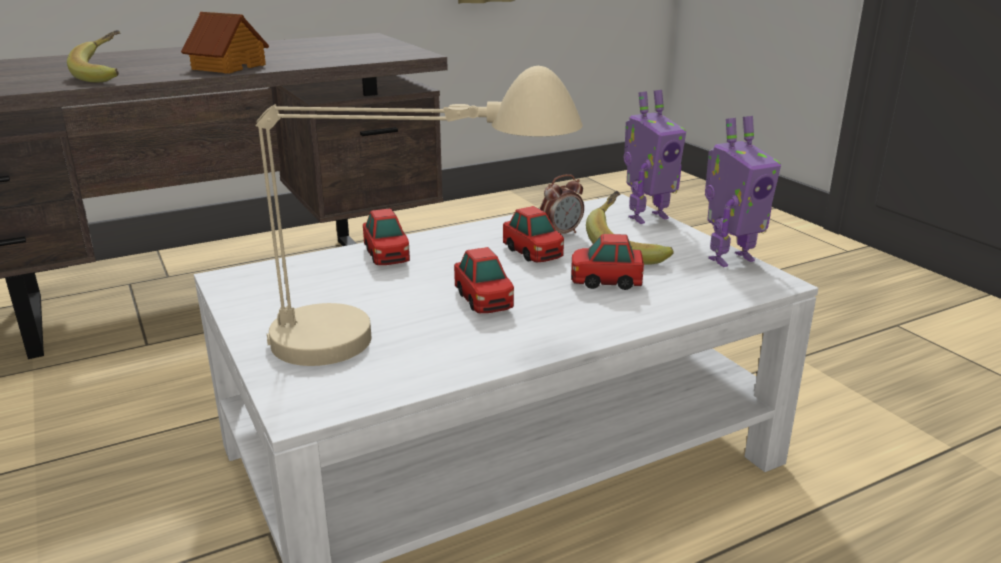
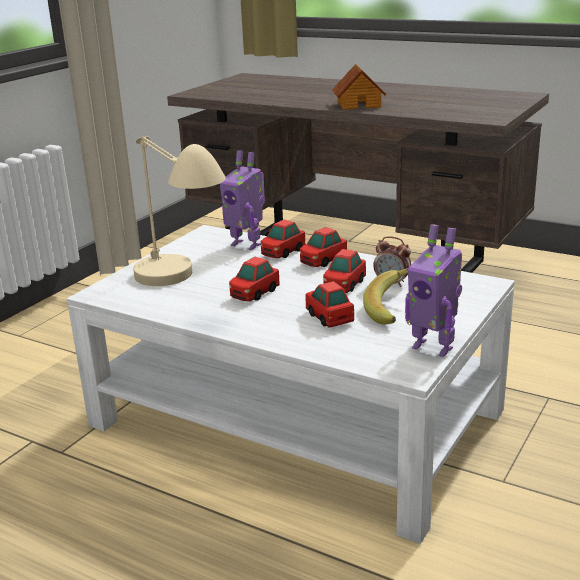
camera: 60 degrees right, 0 degrees up
(109, 76) = (293, 98): banana -> none
(449, 245) = (323, 260): none -> toy car
(646, 217) = (474, 300): toy robot -> toy robot (247, 244)

